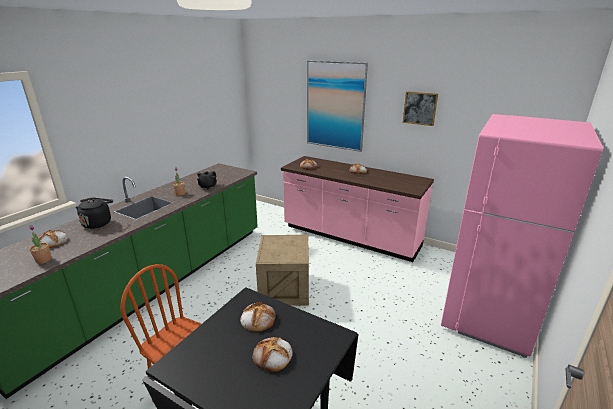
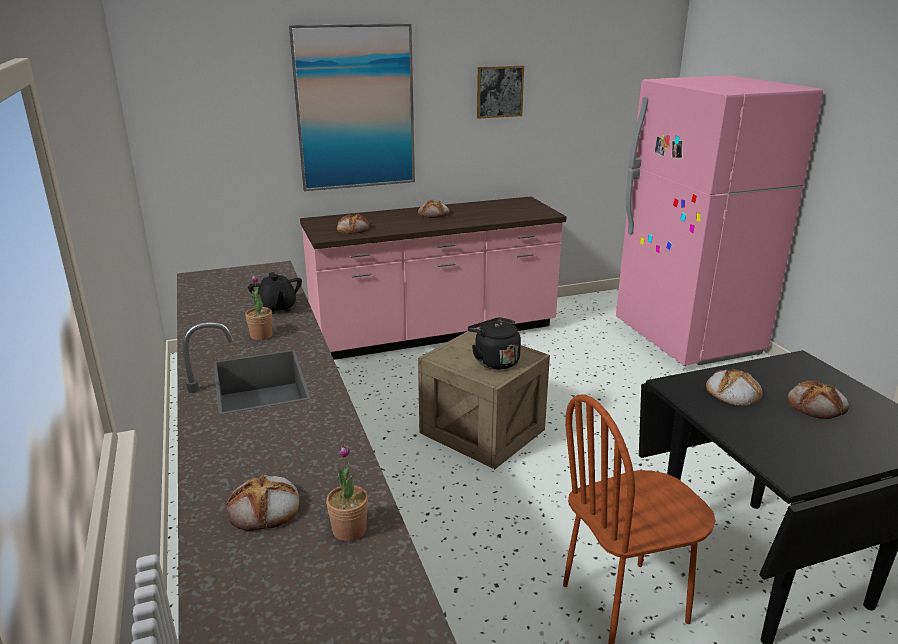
camera: 50 degrees left, 0 degrees up
(98, 223) = (254, 440): black kettle -> black kettle (494, 361)

